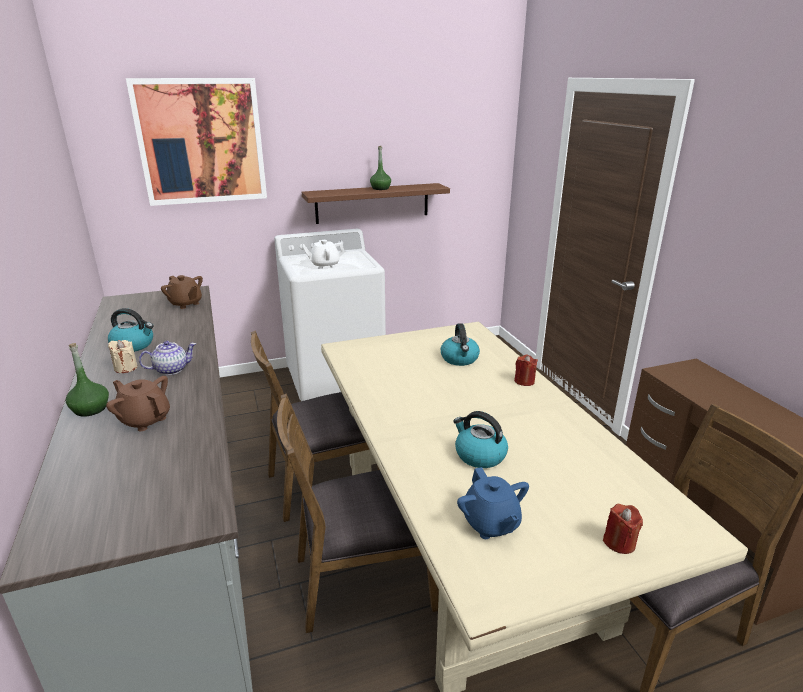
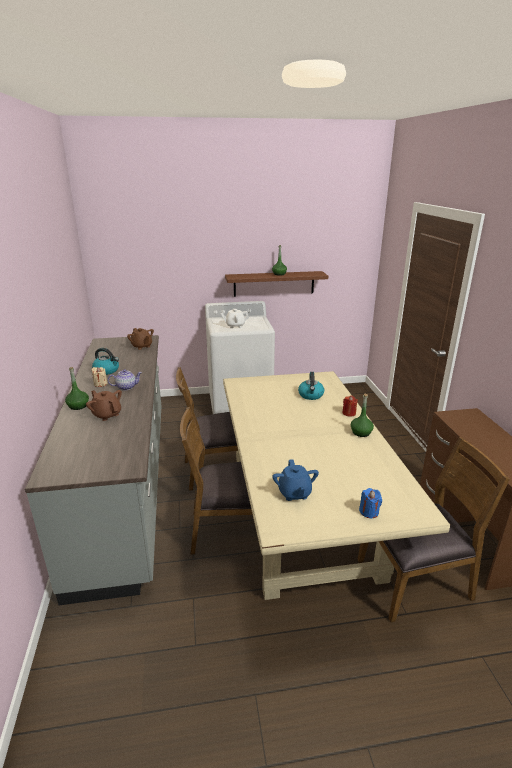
camera: 10 degrees right, 0 degrees up
(201, 142) = (161, 241): picture -> none
(479, 455) = (302, 455): kettle -> none
(553, 409) = (361, 432): none -> green bottle
(619, 542) = (369, 512): red candle -> blue candle

